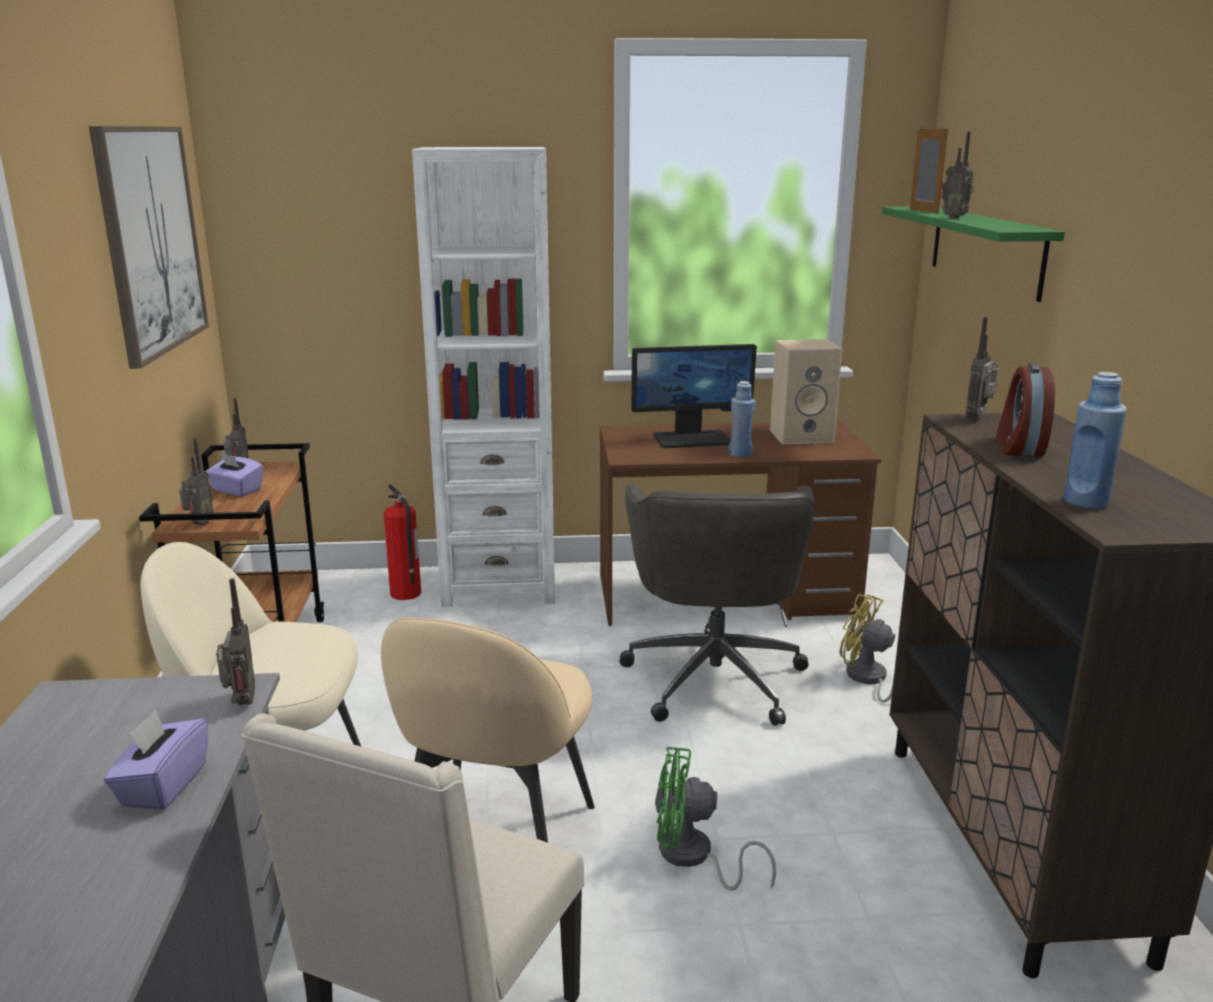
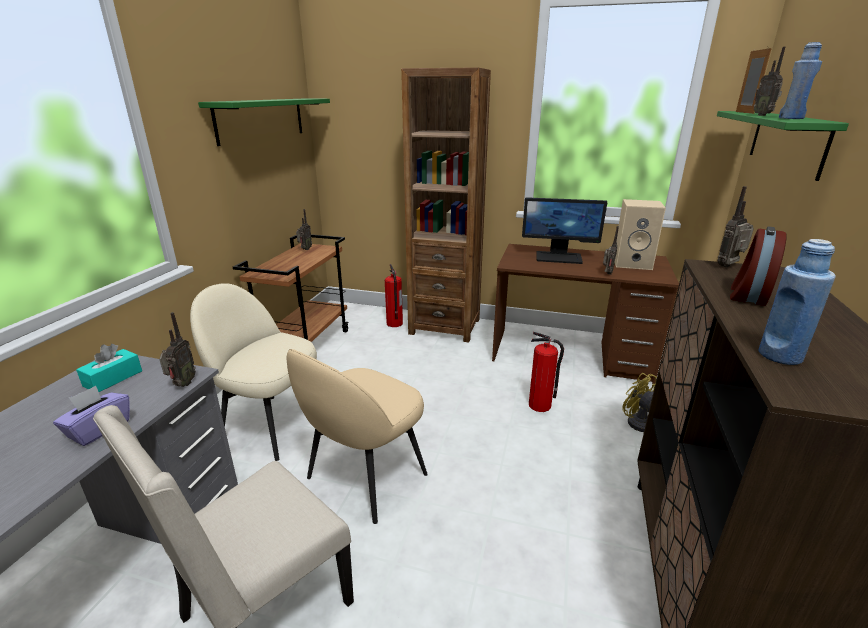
camera: 20 degrees right, 5 degrees up
(99, 718) = (113, 378): none -> turquoise tissue box
(151, 240) = (261, 119): picture -> green shelf
(199, 524) = (264, 274): radio -> radio (606, 273)
(236, 490) = (296, 258): purple tissue box -> none
(499, 585) = (445, 326): white bookcase -> brown bookcase
(693, 857) = (469, 526): green fan -> none
(714, 676) = (540, 405): grey office chair -> fire extinguisher
(740, 454) = (583, 270): blue bottle -> blue bottle (791, 118)

